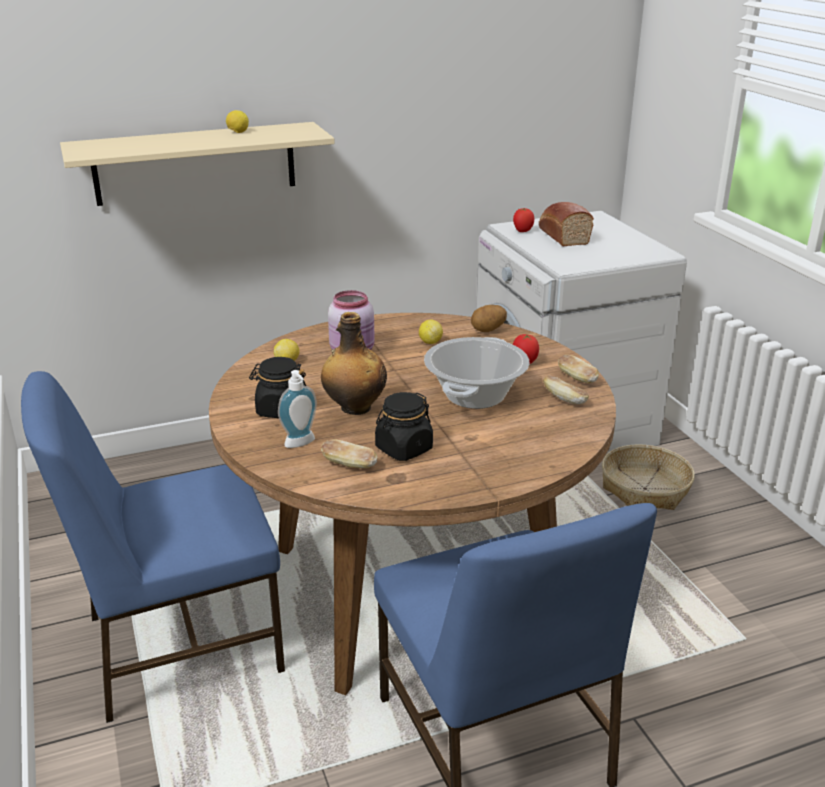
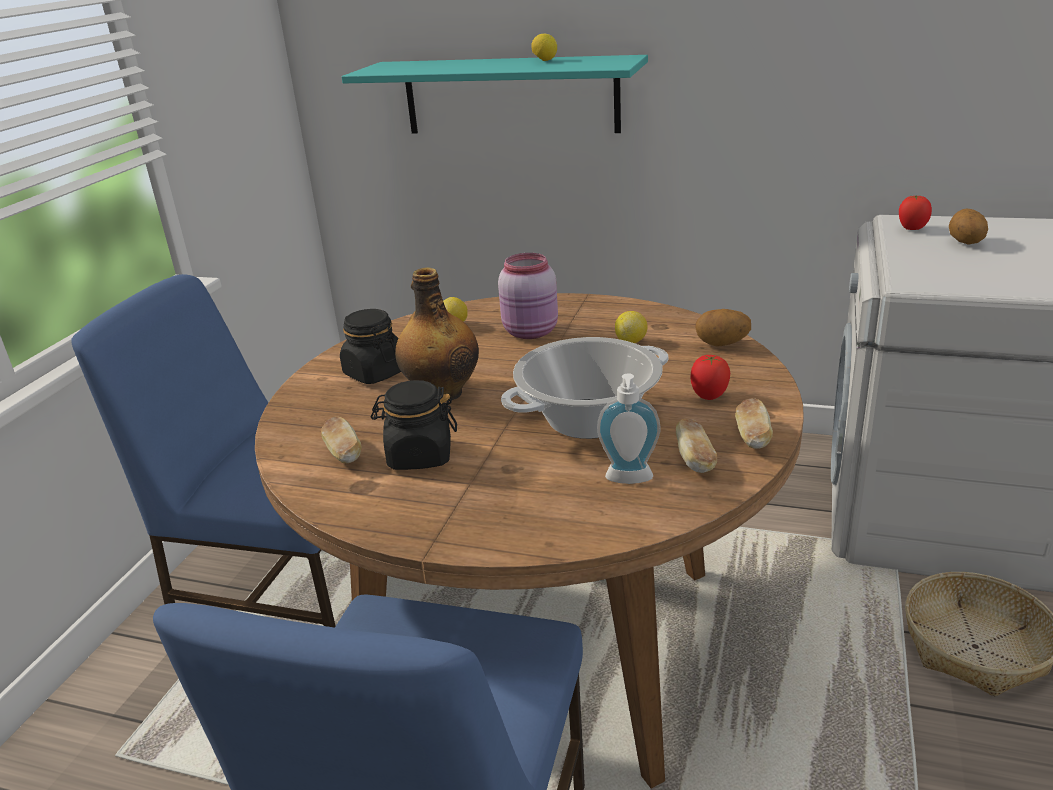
camera: 40 degrees right, 0 degrees up
(195, 163) = (510, 96): beige shelf -> turquoise shelf
(301, 444) = (338, 415): soap dispenser -> soap dispenser (629, 480)
(562, 235) = (965, 243): bread -> potato

